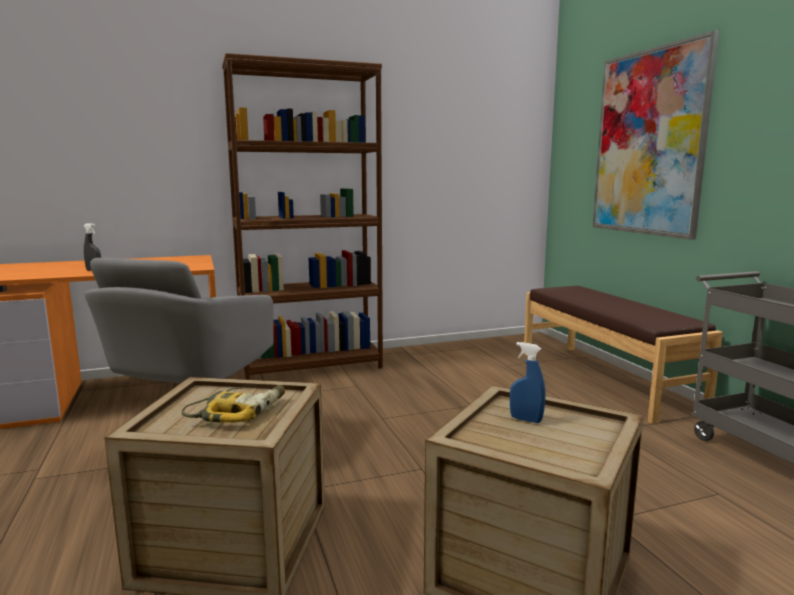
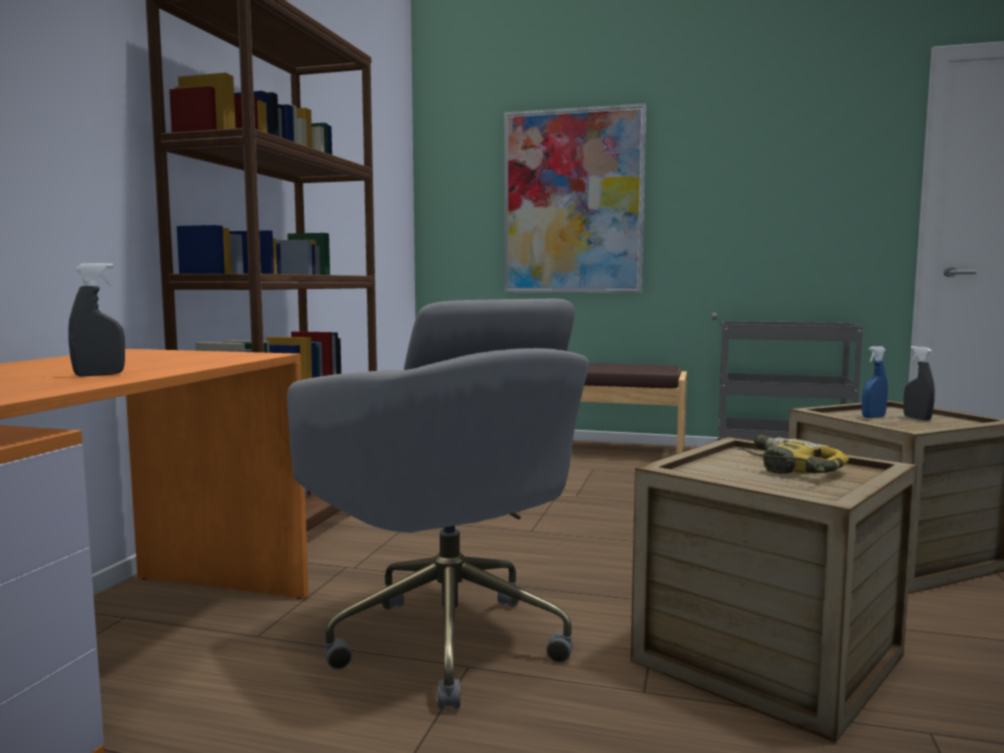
camera: 55 degrees left, 5 degrees down
(556, 438) = (917, 418): none -> grey spray bottle

